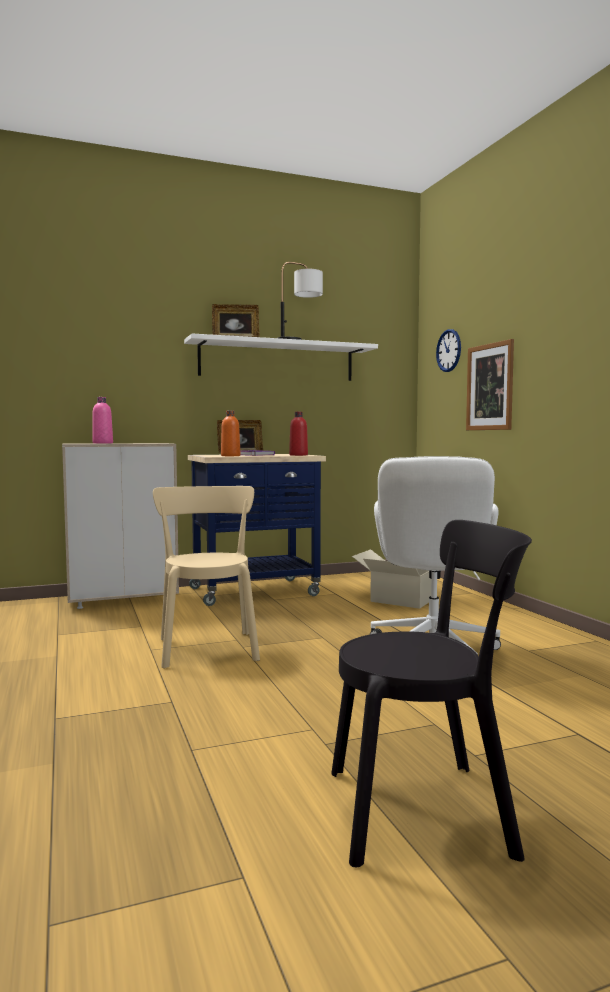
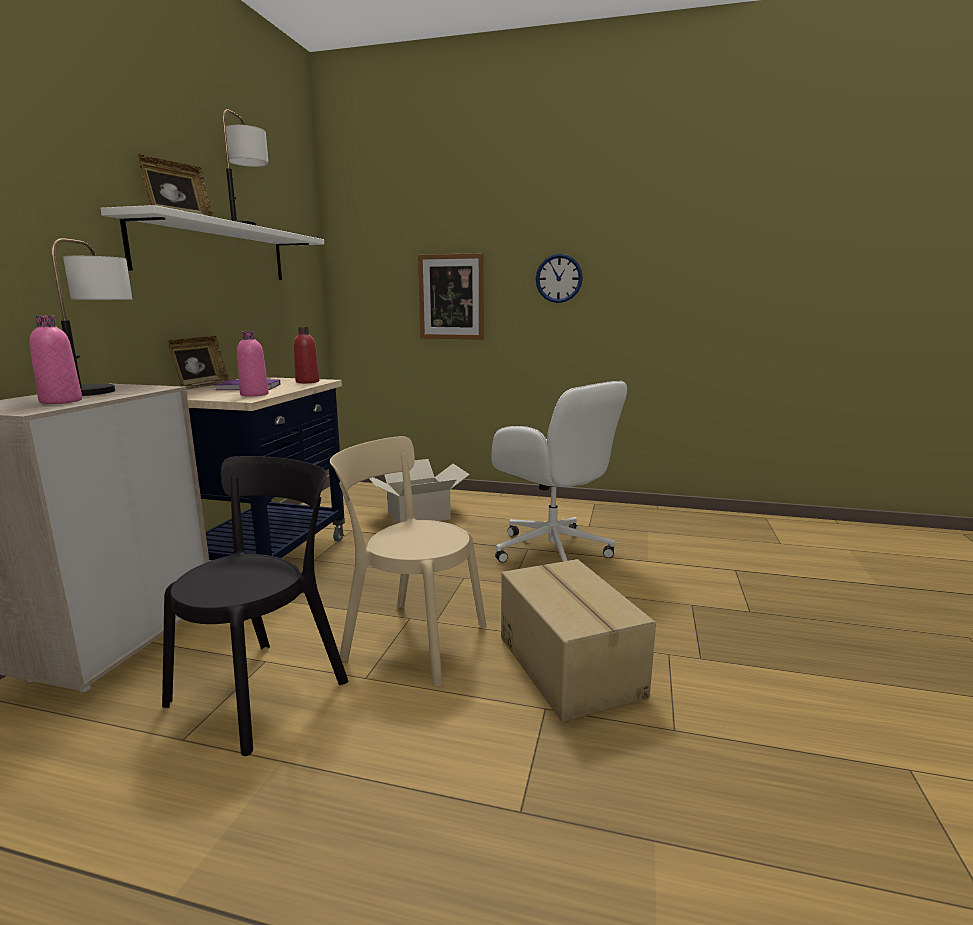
camera: 55 degrees left, 10 degrees up
(146, 443) = (106, 389): none -> table lamp
(230, 456) = (254, 394): orange bottle -> pink bottle
(240, 697) = (570, 665): none -> cardboard box
(428, 811) = (825, 658): black chair -> black chair (265, 688)
(448, 350) = (383, 252): wall clock -> wall clock (559, 278)

